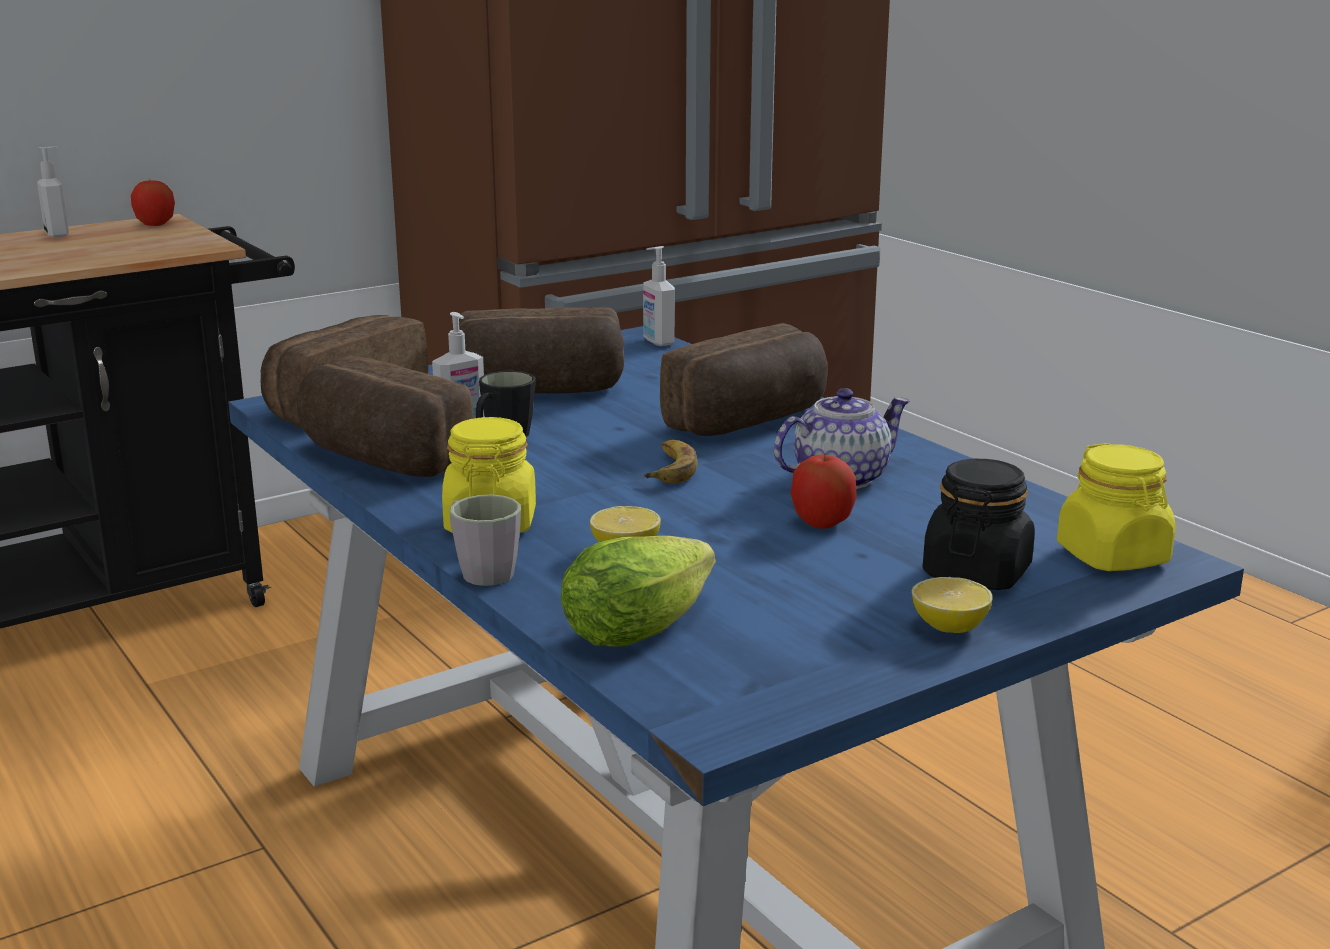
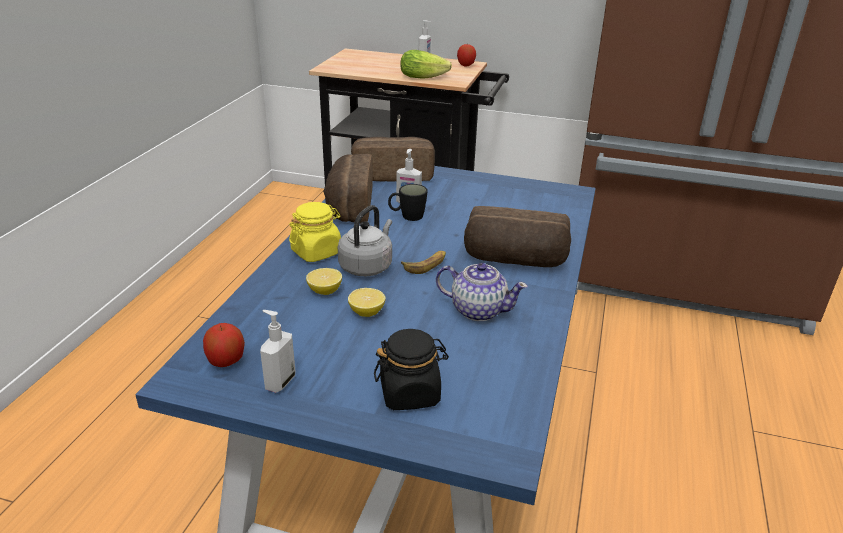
camera: 50 degrees right, 10 degrees up
(481, 570) = (269, 269): grey mug -> none
(539, 391) = (470, 201): bread -> none
(603, 503) = (367, 266): none -> grey kettle
(645, 624) = (257, 325): lettuce -> lettuce (425, 77)
(657, 342) = (577, 199): soap dispenser -> soap dispenser (279, 382)
(822, 522) = (416, 326): apple -> apple (226, 361)
(949, 627) = (335, 408): lemon -> lemon (366, 312)
(1113, 556) = (488, 433): yellow jar -> none

